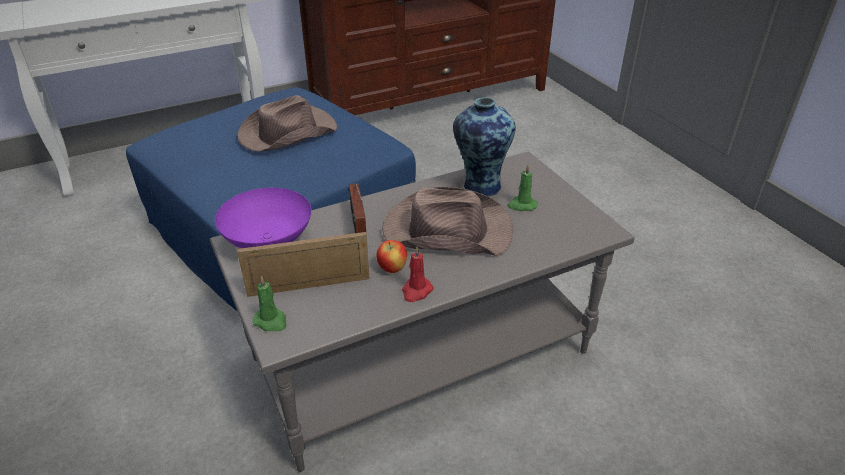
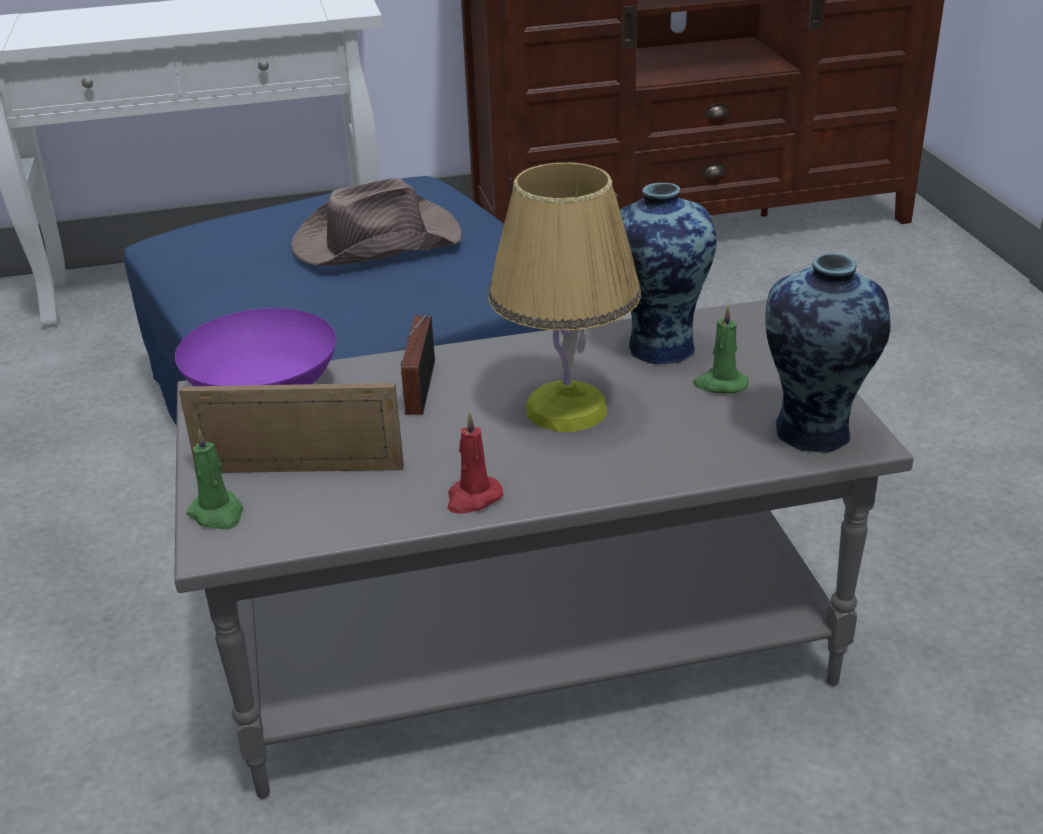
camera: 15 degrees right, 5 degrees down
(392, 269) = (448, 459): apple -> none
(445, 230) = (566, 410): brown hat -> table lamp
(581, 230) = (813, 434): none -> vase

